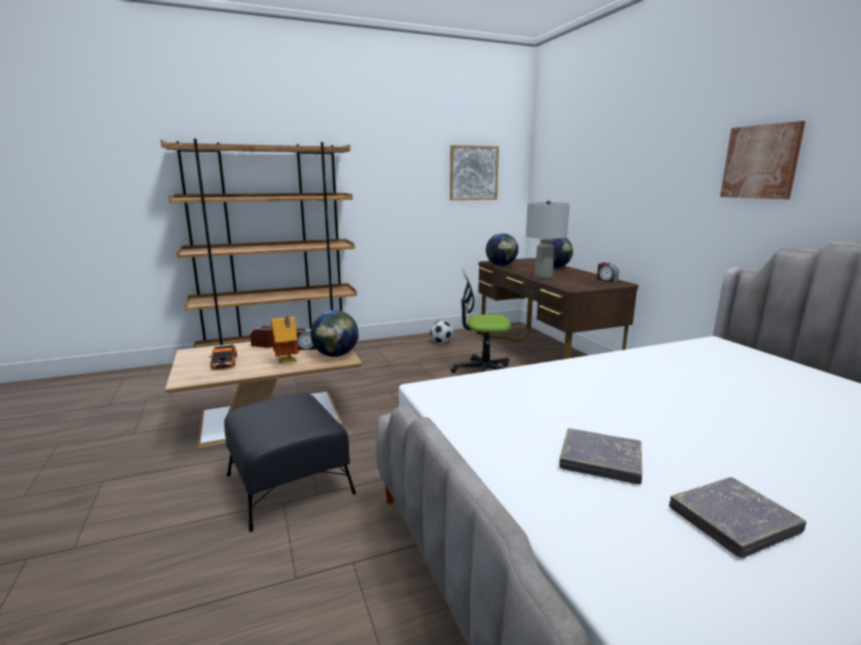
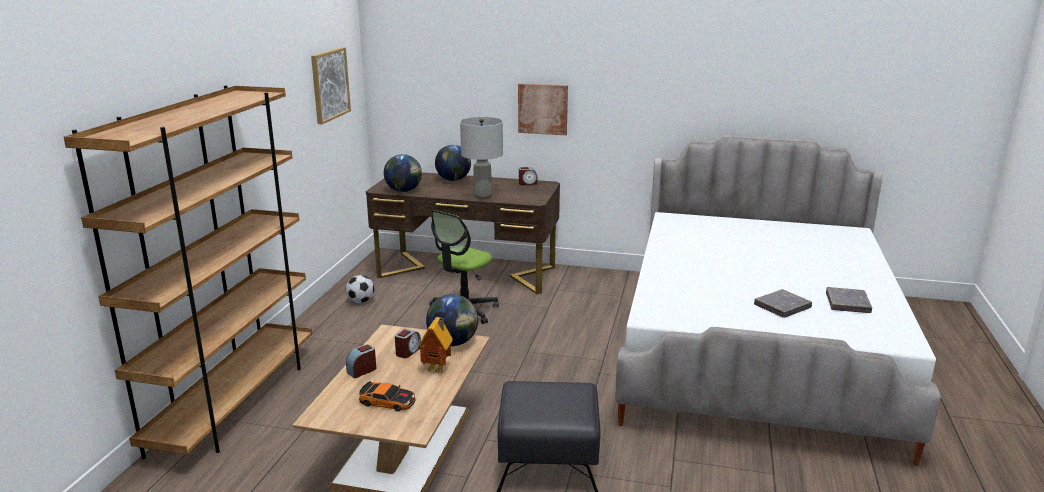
camera: 55 degrees left, 5 degrees up
(761, 162) = (658, 79): picture -> picture (543, 108)

